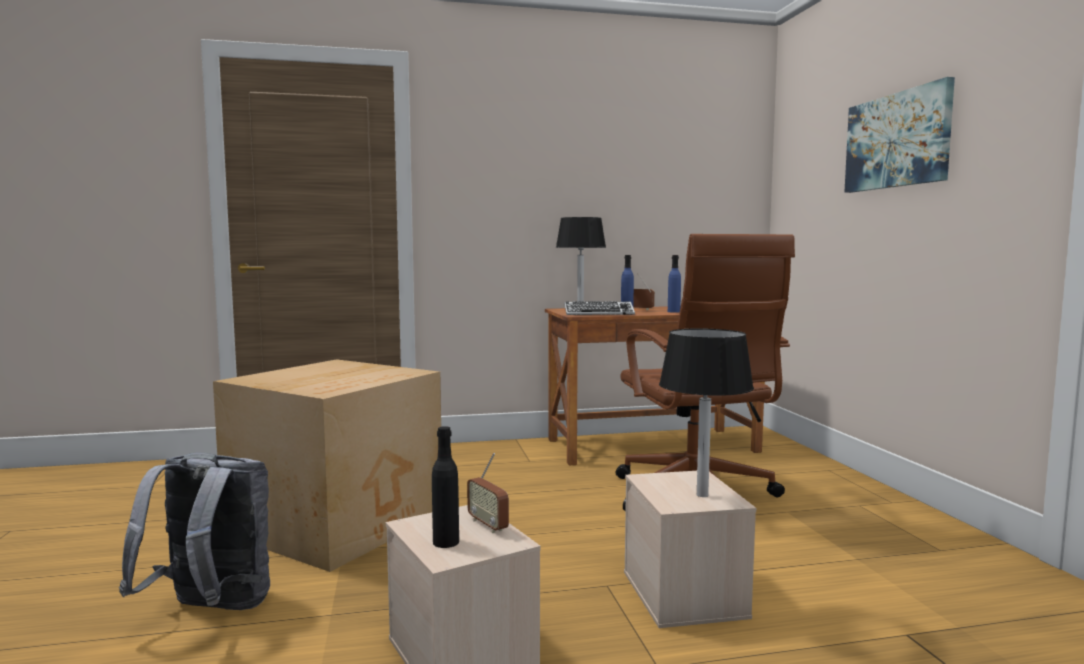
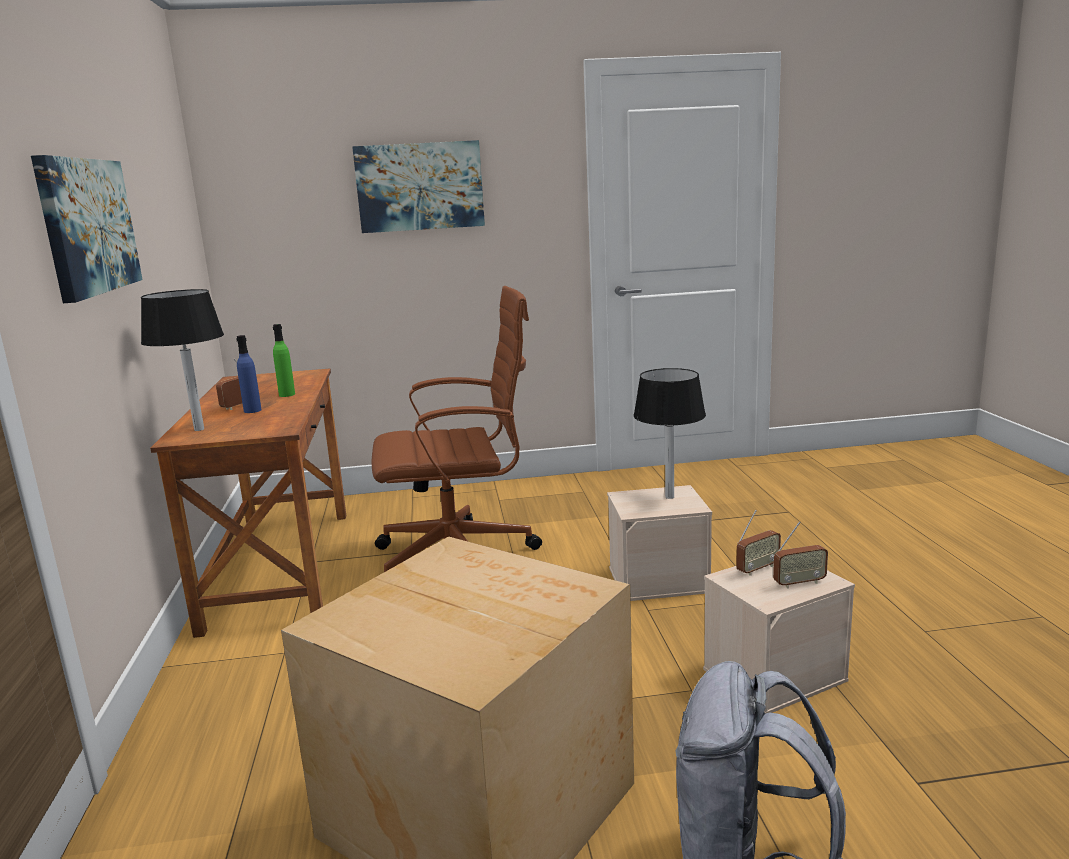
camera: 85 degrees left, 10 degrees up
(446, 542) = (799, 583): black bottle -> radio
(538, 174) = (88, 226): none -> picture
(599, 313) = (273, 421): keyboard -> none
(673, 312) = (287, 394): blue bottle -> green bottle

